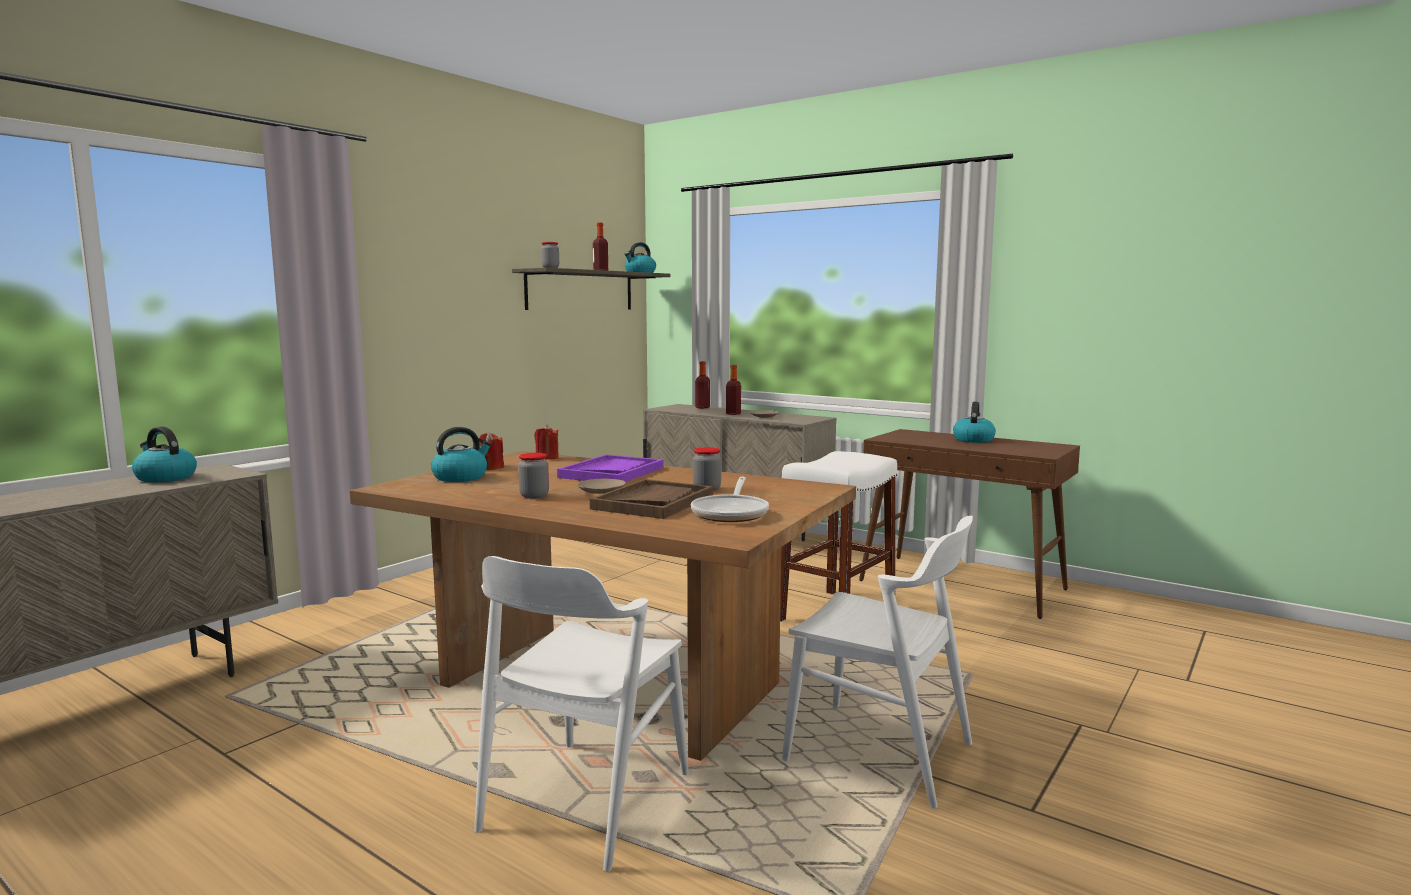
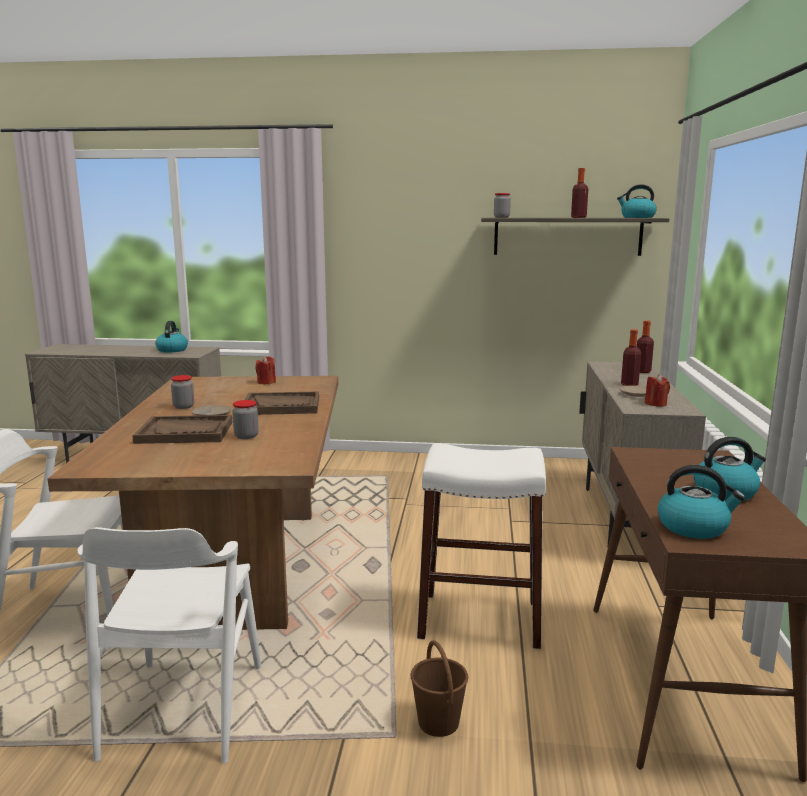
camera: 60 degrees right, 5 degrees up
(461, 477) = (228, 384): kettle -> kettle (694, 527)
(547, 457) = (318, 384): red candle -> red candle (656, 404)
(611, 472) = (281, 406): purple tray -> brown tray
(731, 513) = (163, 455): frying pan -> none
(964, 657) = (438, 723): none -> brown bucket

